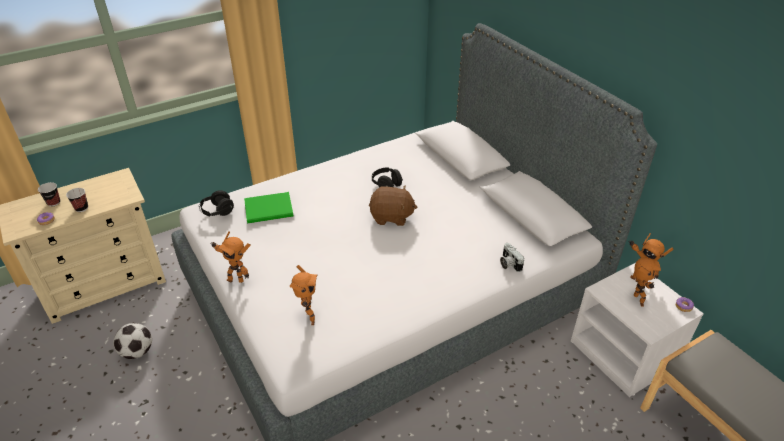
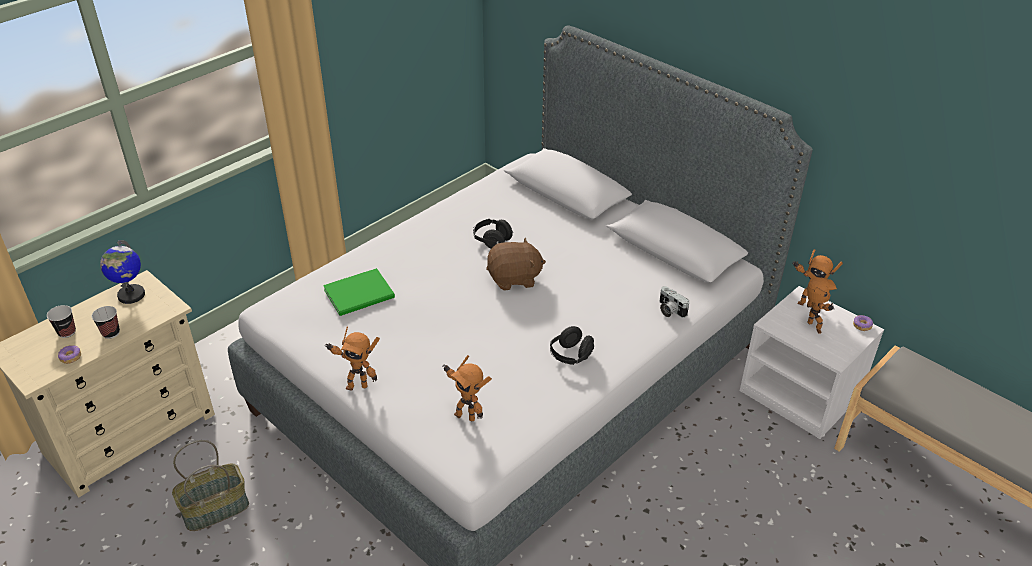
camera: 15 degrees left, 0 degrees up
(108, 183) = (131, 295): none -> globe
(137, 352) = (216, 508): football -> basket
(217, 212) = (293, 308): black headphones -> black headphones (571, 356)
(308, 319) = (466, 415): toy robot -> toy robot turned 150 degrees clockwise

